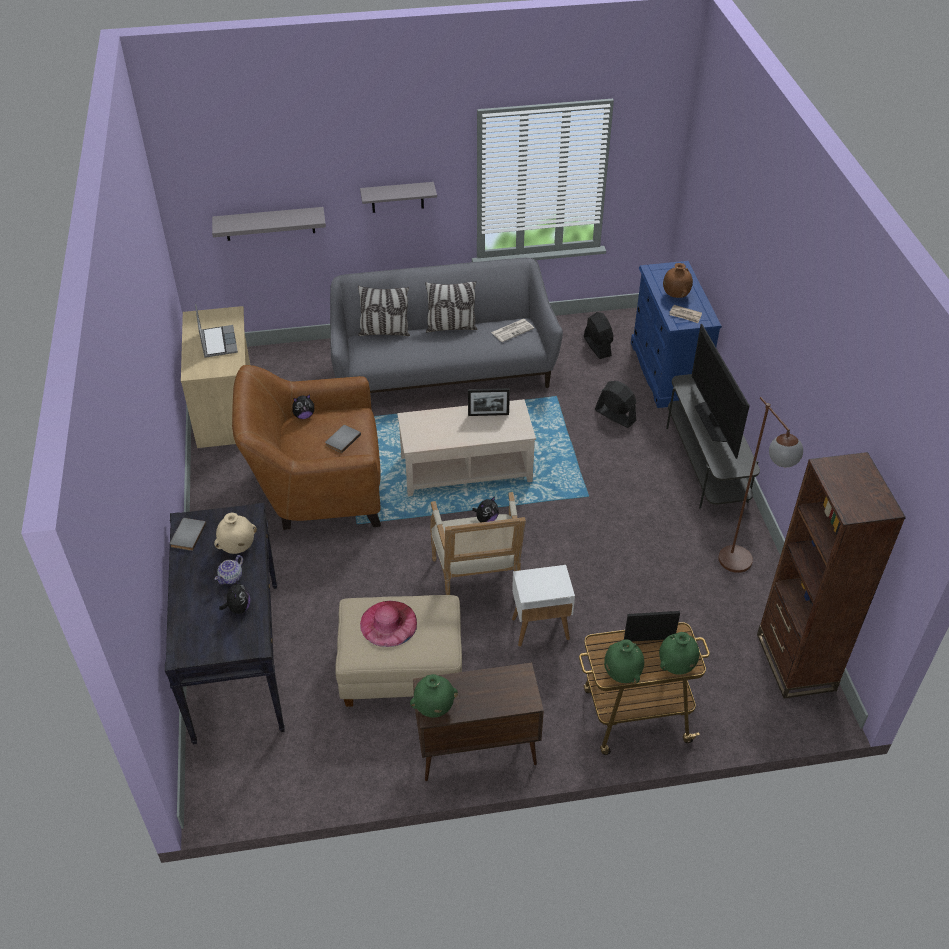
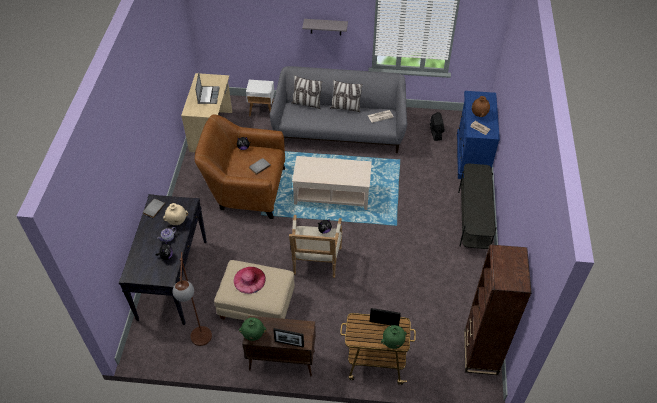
camera: 15 degrees right, 5 degrees up
(269, 224) = (251, 30): grey shelf -> none
(488, 414) = (347, 167): picture frame -> picture frame (289, 343)
(541, 629) = (341, 299): white side table -> white side table (262, 111)
(615, 415) = (430, 178): black fan -> none
(621, 674) = (360, 340): green vase -> none
(714, 422) = (479, 197): television -> none
(741, 568) = (470, 289): brown floor lamp -> brown floor lamp (201, 343)

